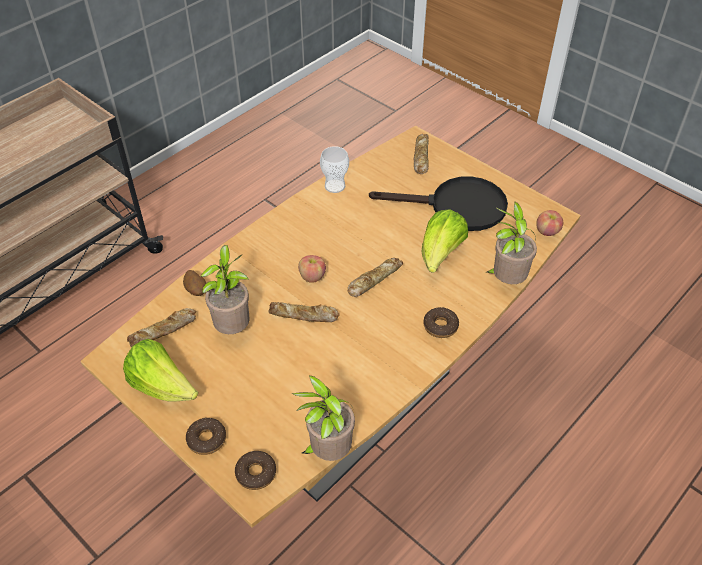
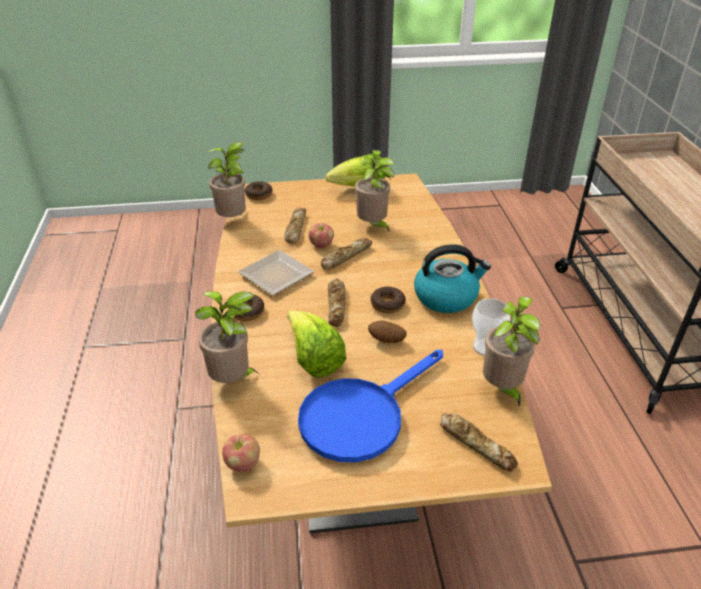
camera: 130 degrees right, 10 degrees down
(164, 331) = (404, 203): bread -> bread (295, 229)
(196, 290) = (428, 225): potato -> potato (386, 341)
(206, 439) = (302, 189): donut -> donut (387, 304)
(297, 228) = (446, 296): none -> kettle
(312, 276) = (379, 278): apple -> apple (321, 245)
(366, 164) = (502, 389): none -> potted plant
(381, 341) = (276, 277): none -> plate
(457, 207) = (361, 415): black frying pan -> blue frying pan

